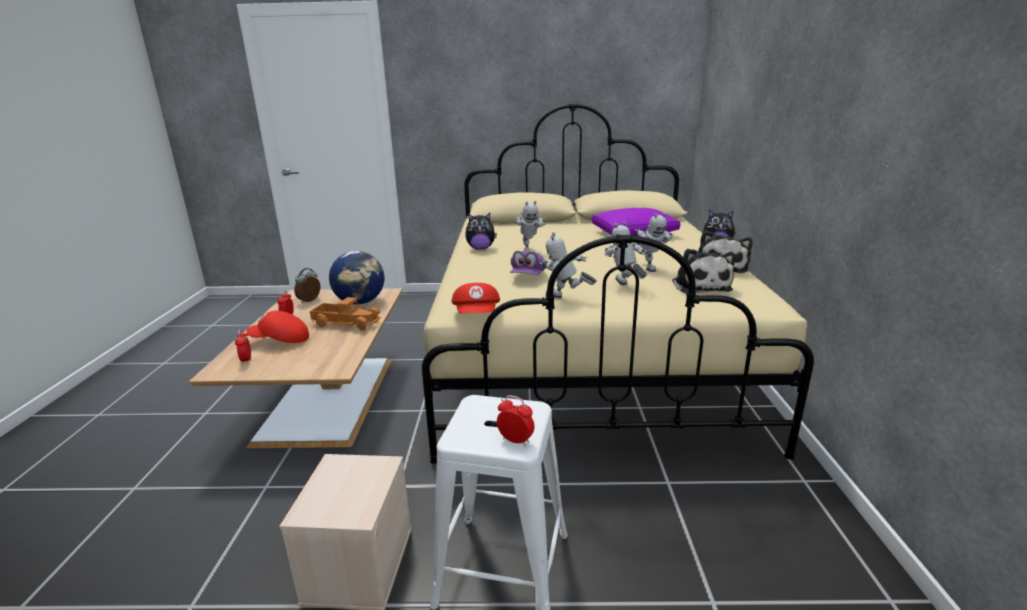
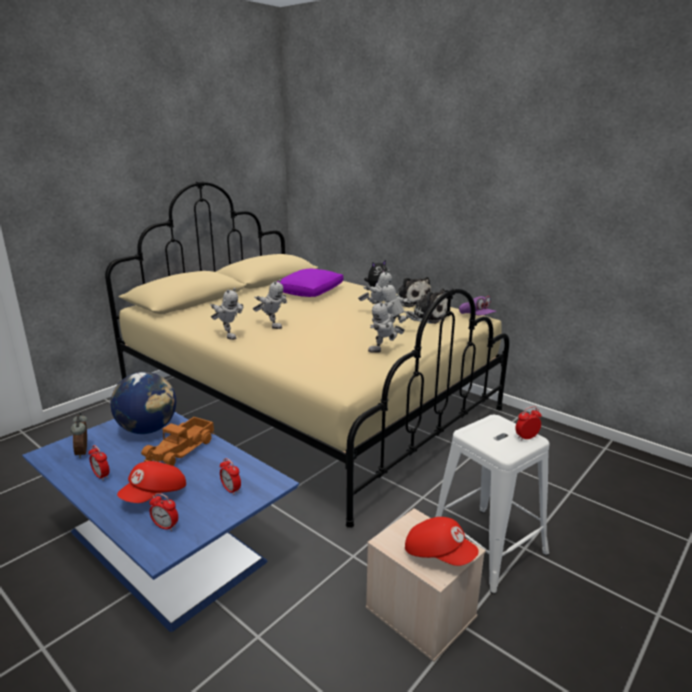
camera: 50 degrees left, 0 degrees up
(312, 360) = (231, 490): none -> alarm clock
(327, 400) = (168, 547): brown coffee table -> blue coffee table
(347, 322) = (182, 450): toy truck -> toy truck turned 150 degrees clockwise
(477, 315) = (364, 382): red cap -> red cap (439, 554)
(480, 248) = (228, 336): plush toy -> toy robot
(528, 277) = (324, 345): purple cap -> purple cap (476, 316)

